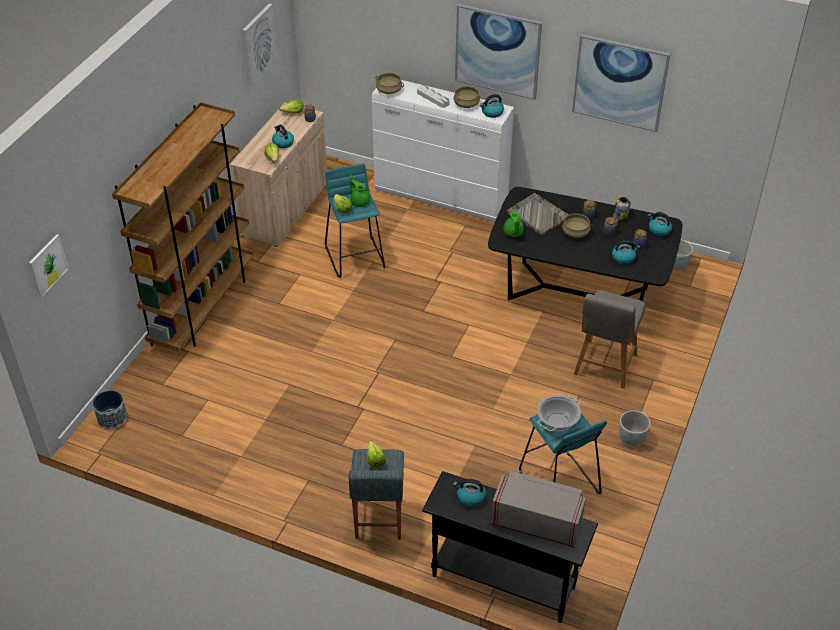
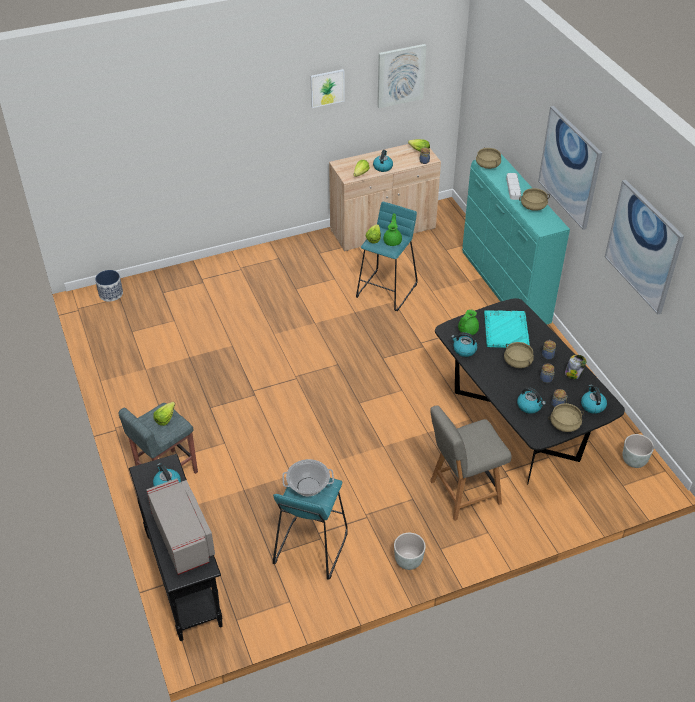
camera: 45 degrees right, 0 degrees up
(47, 265) = (75, 144): picture -> picture (327, 88)
(203, 307) = (247, 261): brown bookcase -> none
(441, 198) = (504, 288): white dresser -> turquoise dresser
(492, 113) = (544, 224): kettle -> kettle (464, 350)
(537, 215) = (506, 330): grey tray -> turquoise tray
(659, 254) = (564, 424): none -> beige cooking pot

